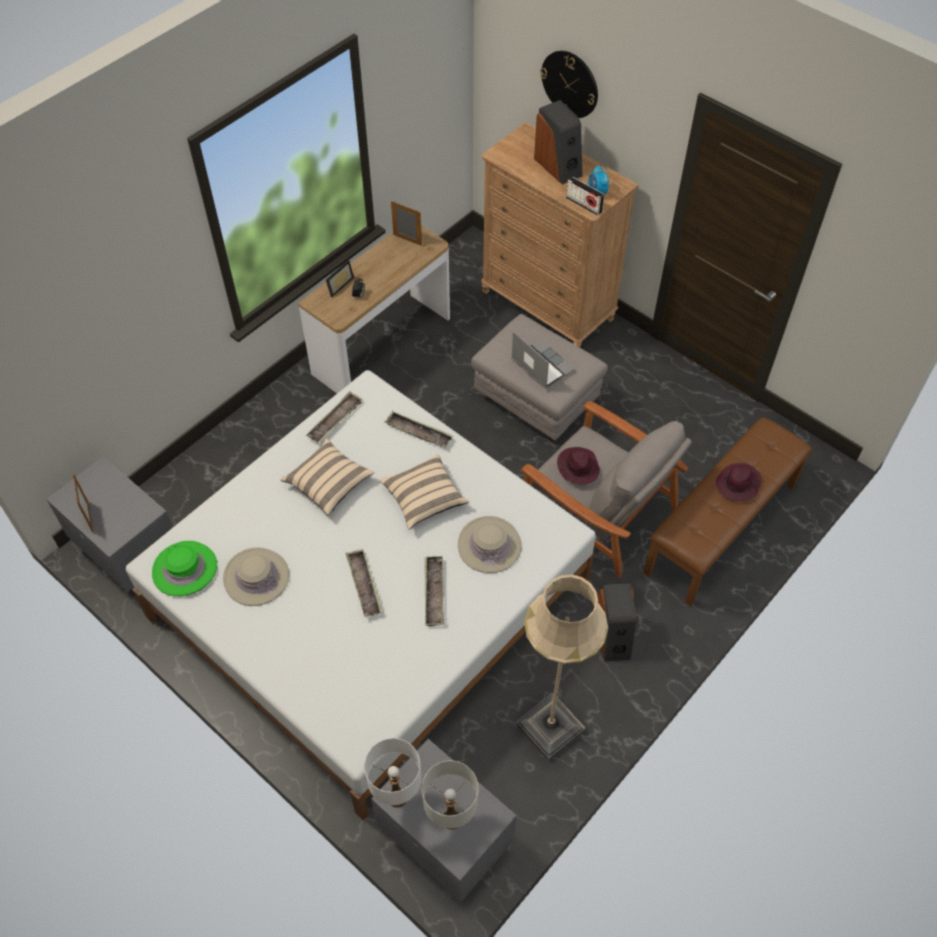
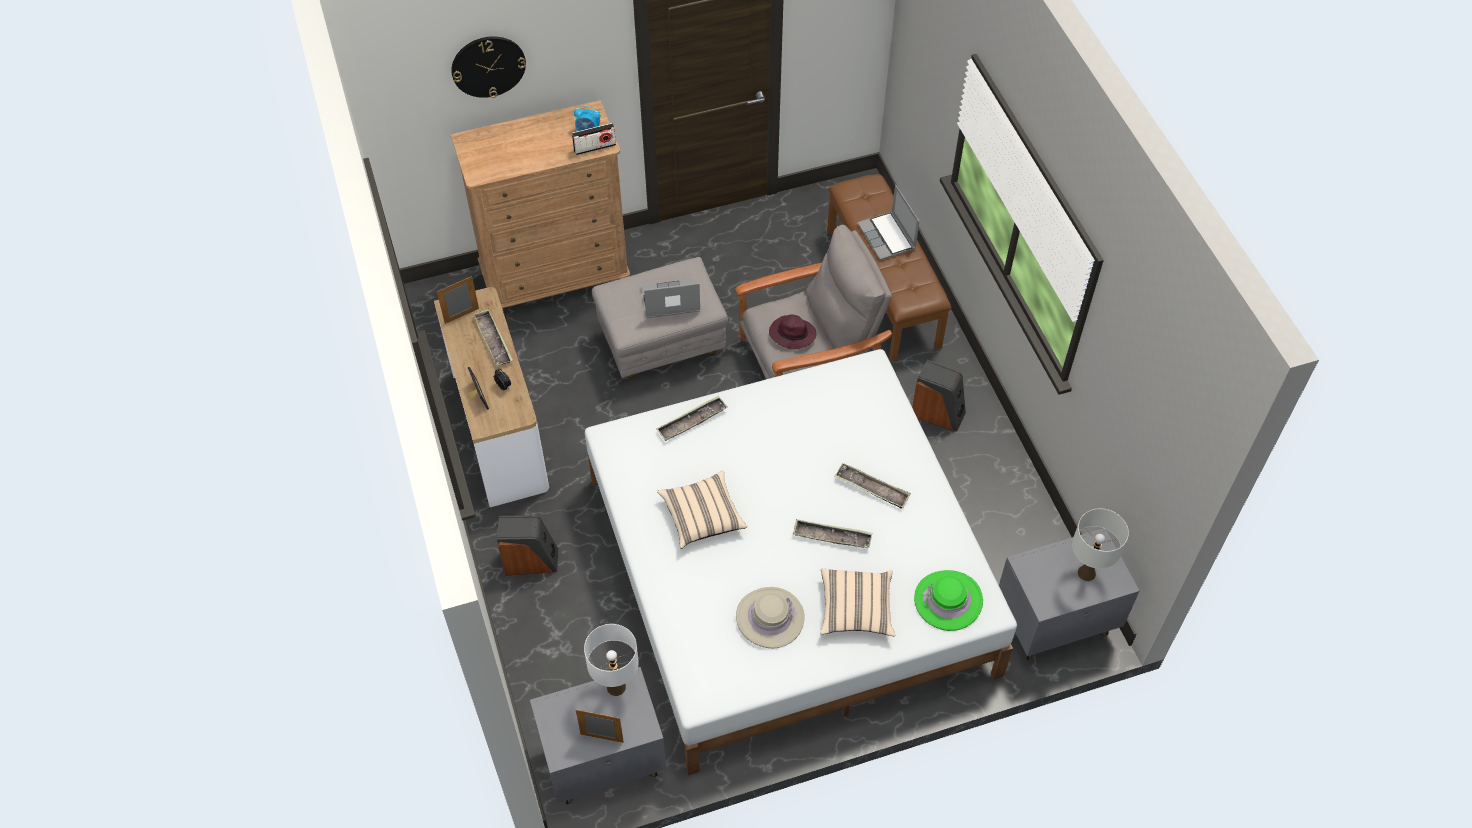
camera: 60 degrees left, 0 degrees up
(185, 569) = (723, 674): green hat -> green hat (948, 600)
(335, 420) = (630, 480): tray -> tray (493, 340)
(397, 798) = (1048, 602): white table lamp -> white table lamp (616, 687)
(424, 498) = (768, 450): beige pillow -> beige pillow (856, 609)
(489, 545) = (849, 426): beige hat -> none
(550, 728) = (994, 499): beige floor lamp -> none
(558, 166) = (531, 140): speaker -> speaker (531, 560)
(737, 485) = (887, 237): purple hat -> laptop

